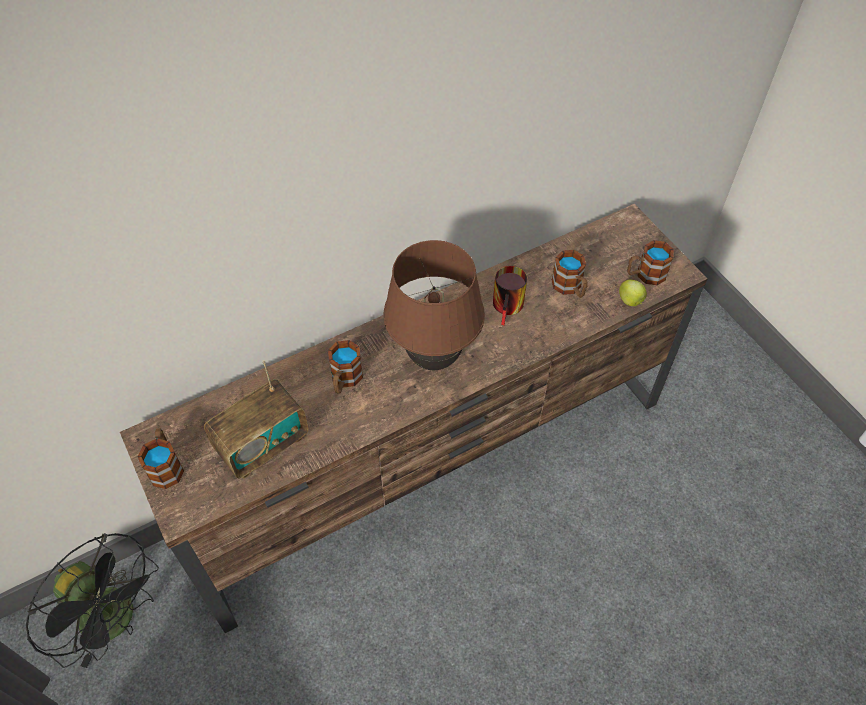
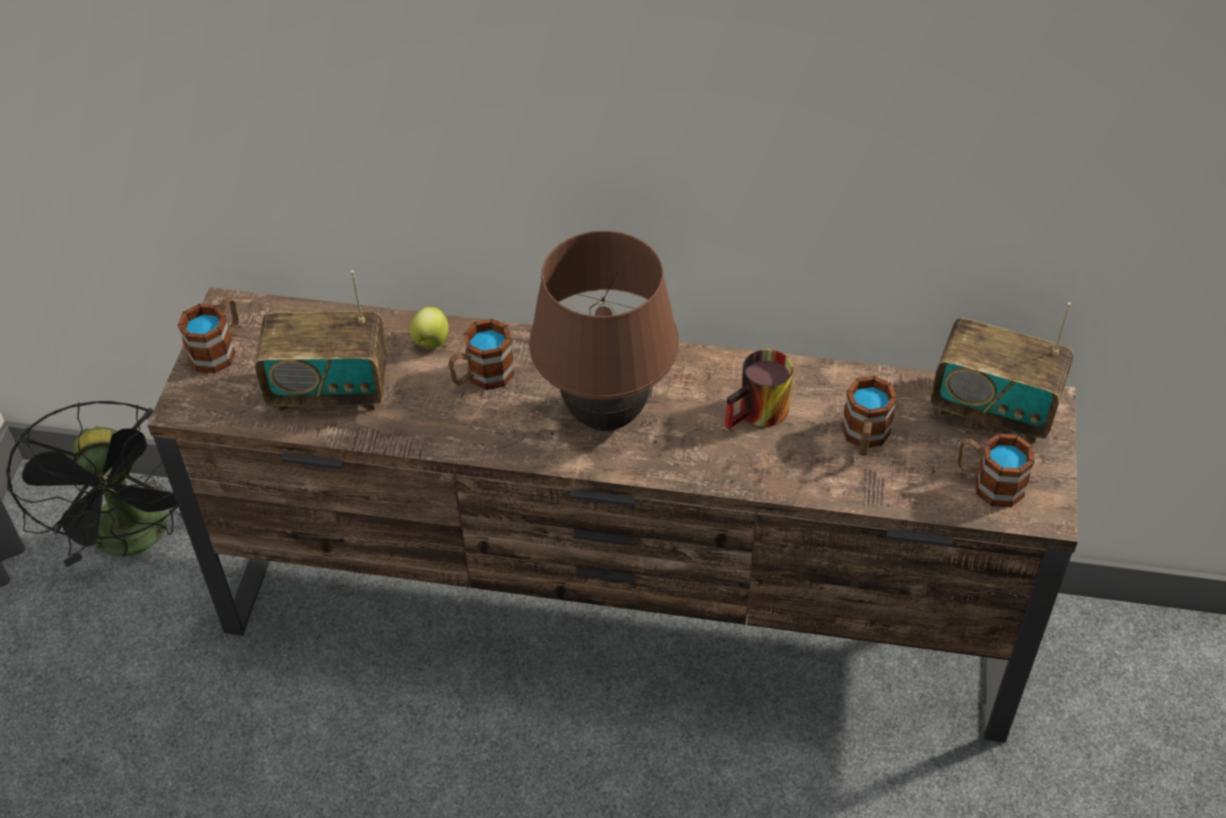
camera: 40 degrees right, 5 degrees down
(611, 236) = (993, 409): none -> radio
(630, 301) = (931, 503): apple -> apple (431, 341)

